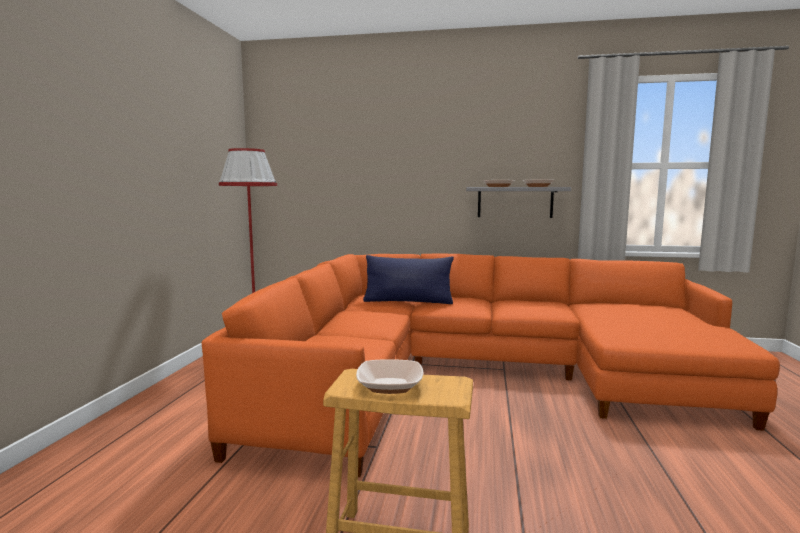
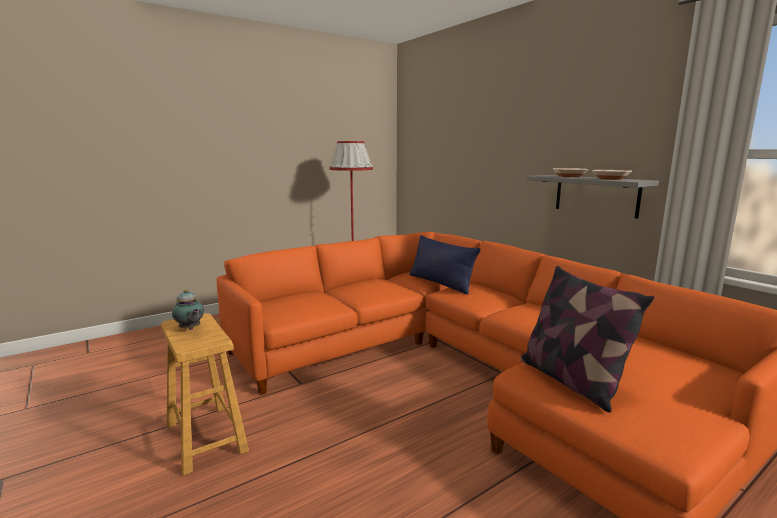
camera: 45 degrees right, 5 degrees up
(390, 386) = (190, 329): bowl -> teapot
(643, 333) = (571, 381): none -> pillow

